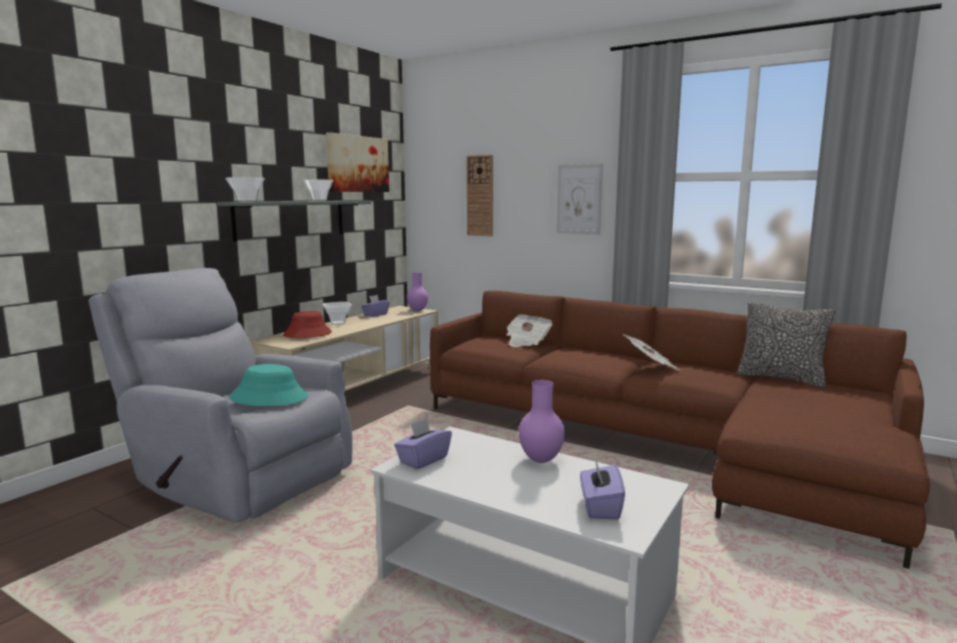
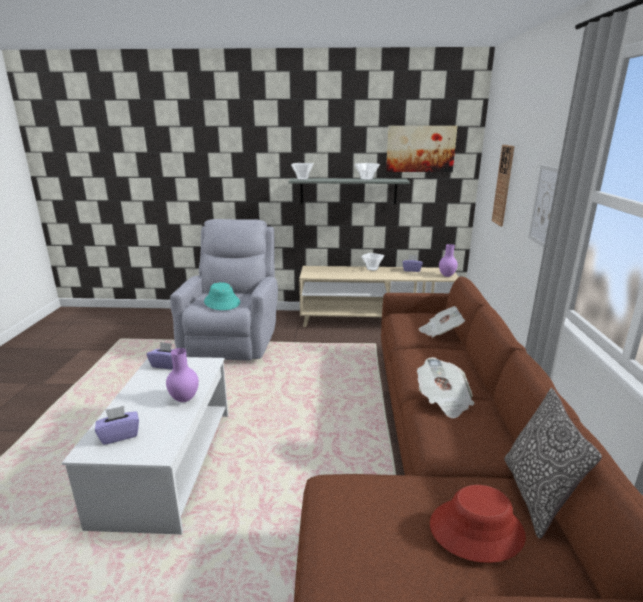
camera: 60 degrees right, 10 degrees up
(307, 334) = (334, 272): red hat -> red hat (476, 529)

